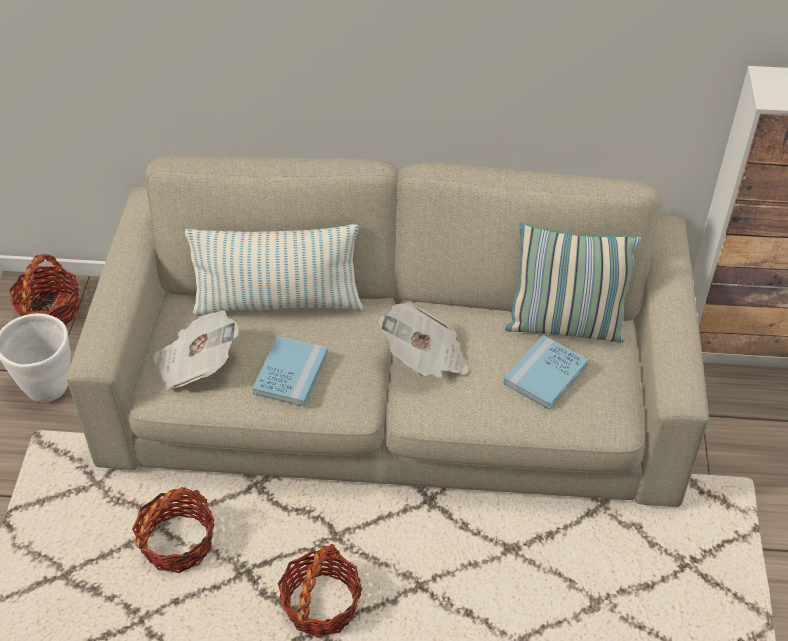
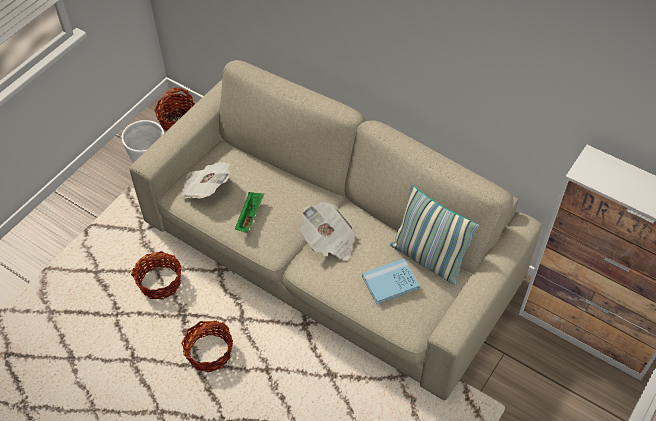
camera: 30 degrees right, 5 degrees up
(278, 303) = (274, 171): pillow -> none
(291, 373) = (250, 216): blue book -> green tray

